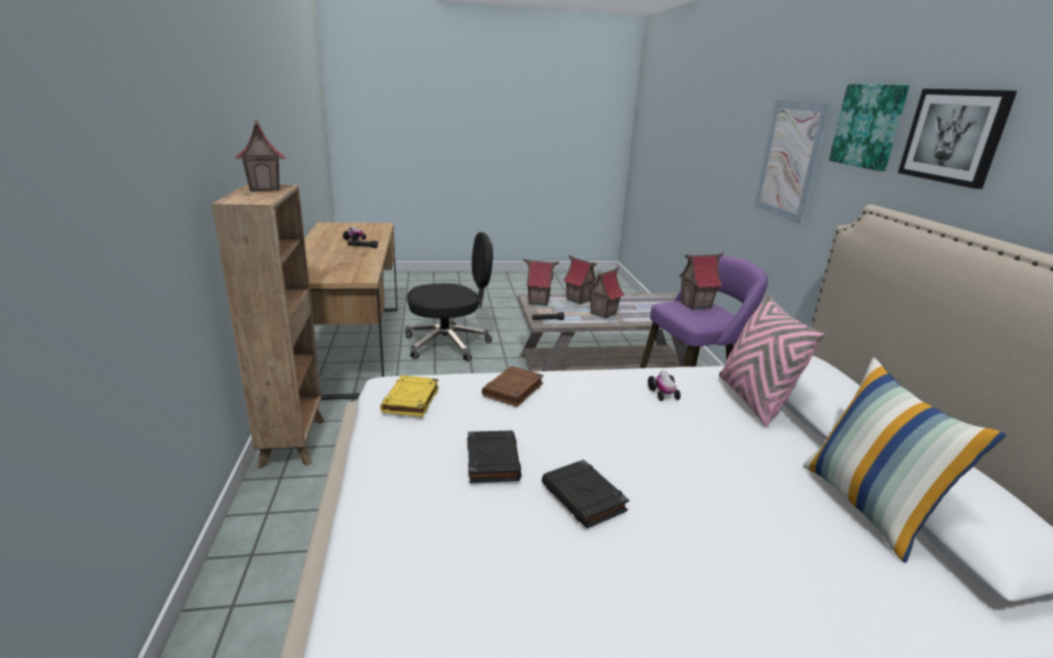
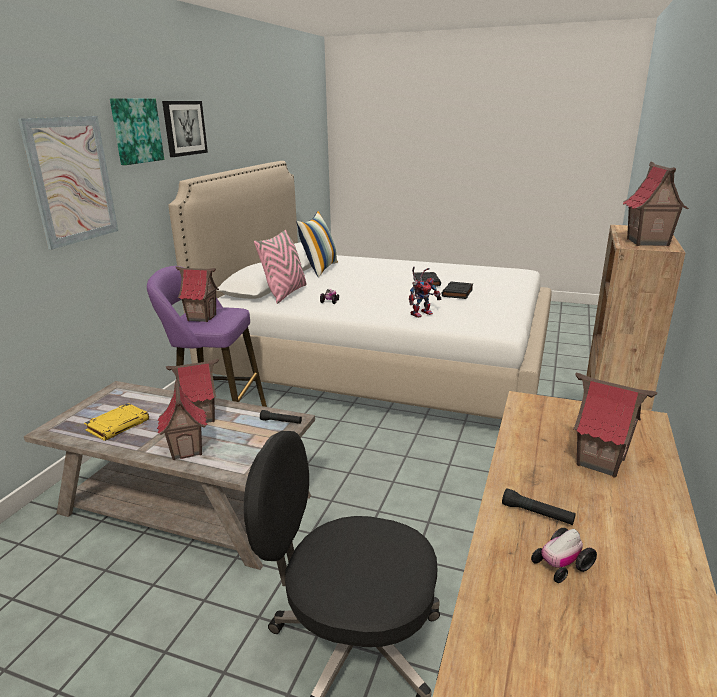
camera: 150 degrees left, 0 degrees up
(411, 400) = (491, 316): yellow book -> yellow book (118, 425)
(513, 390) = (421, 313): brown book -> toy robot
(538, 302) = (247, 459): toy house -> toy house (600, 462)

